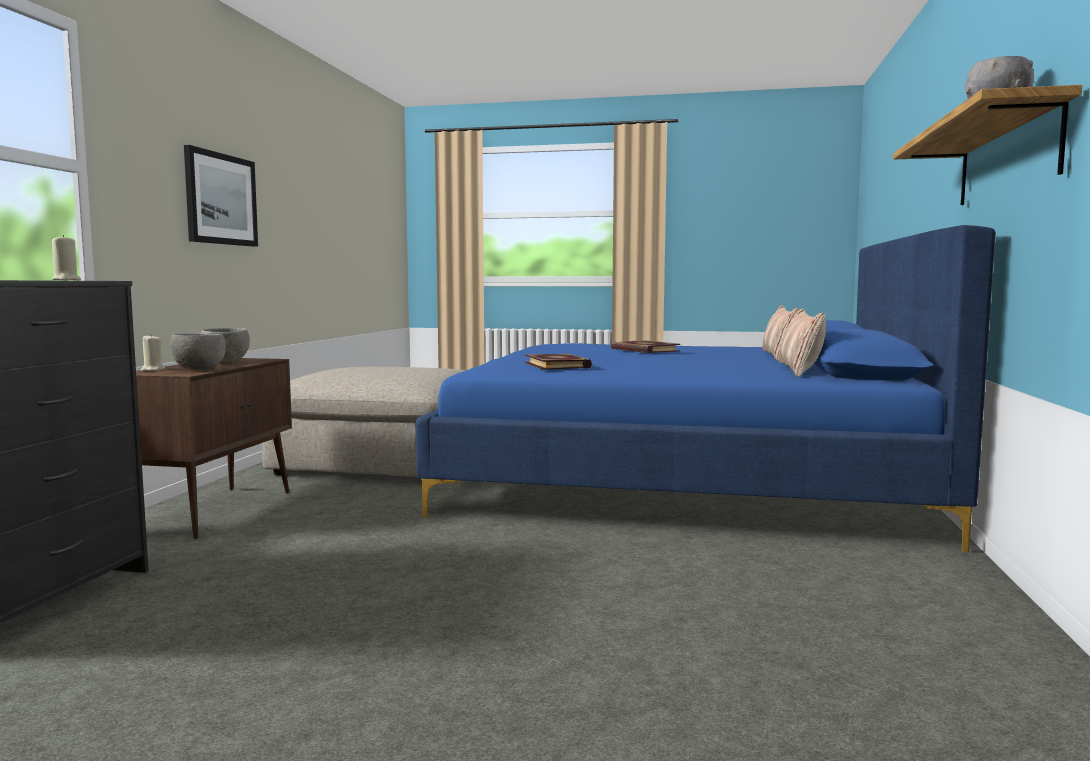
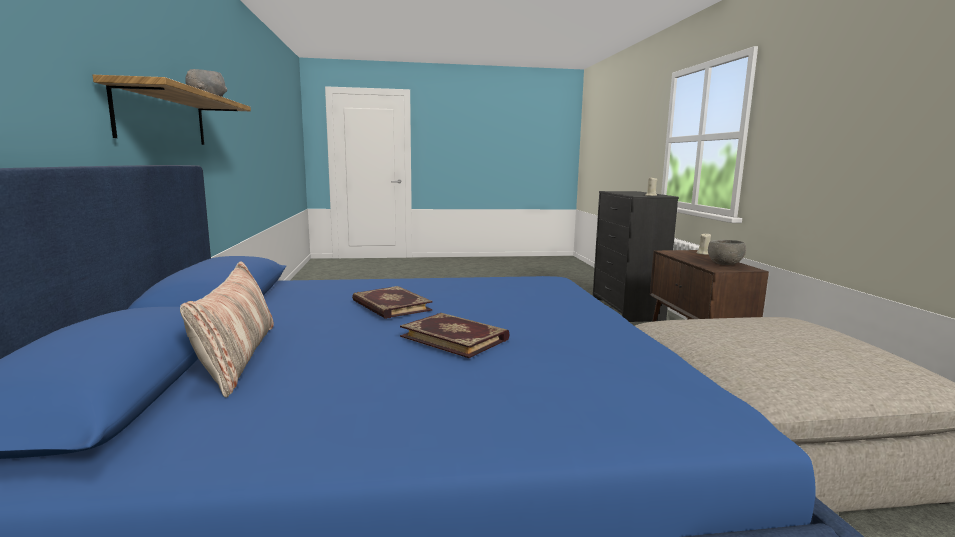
camera: 160 degrees right, 5 degrees up
(200, 369) = (682, 255): grey bowl -> none
(221, 199) = (860, 132): picture -> none
(558, 365) = (505, 287): book -> book (390, 306)
(800, 369) = (279, 299): pillow -> none

